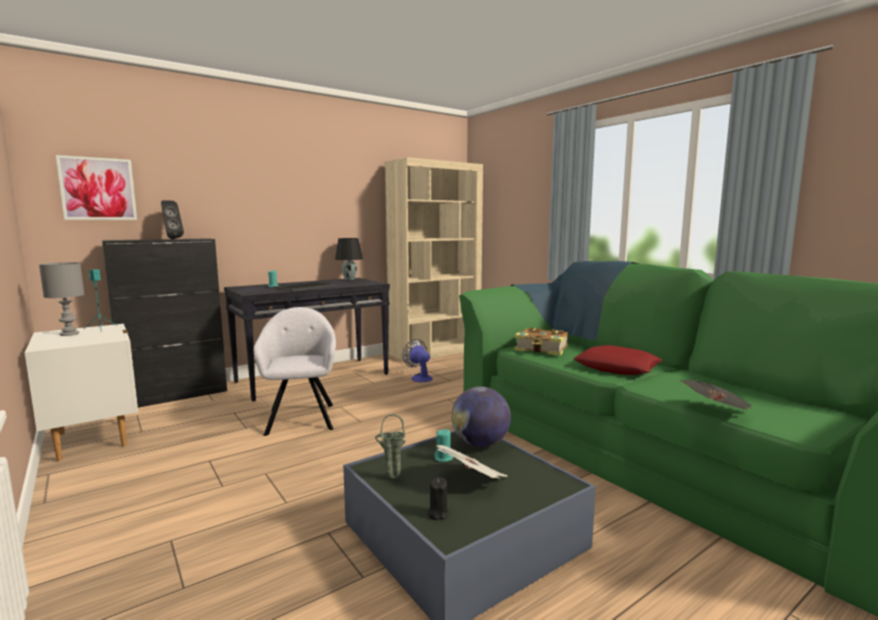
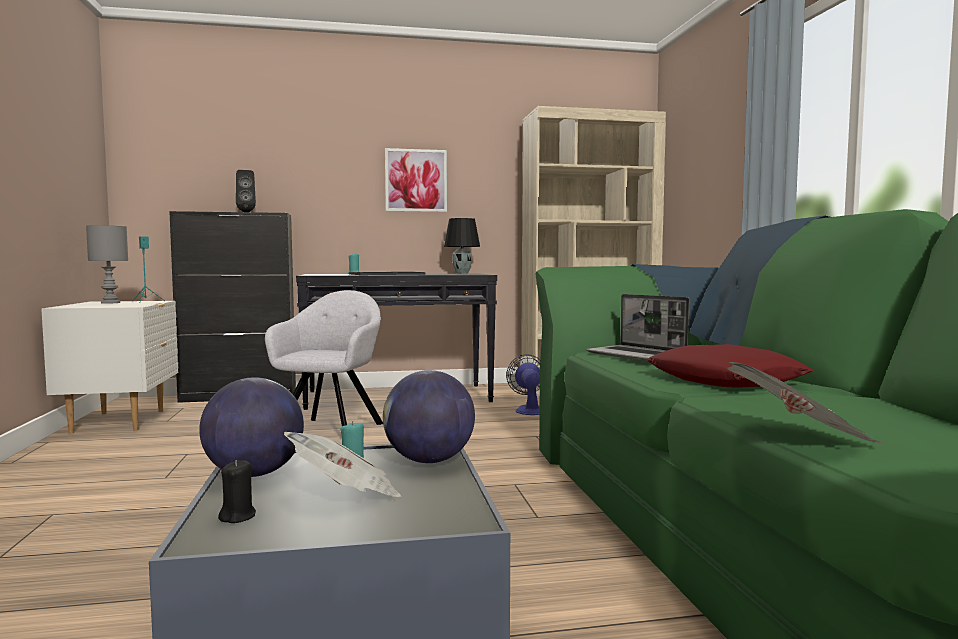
camera: 25 degrees right, 5 degrees down
(98, 189) = (181, 159): picture -> picture (416, 180)
(391, 478) = (254, 474): green vase -> globe
(542, 349) = (637, 355): book -> laptop

